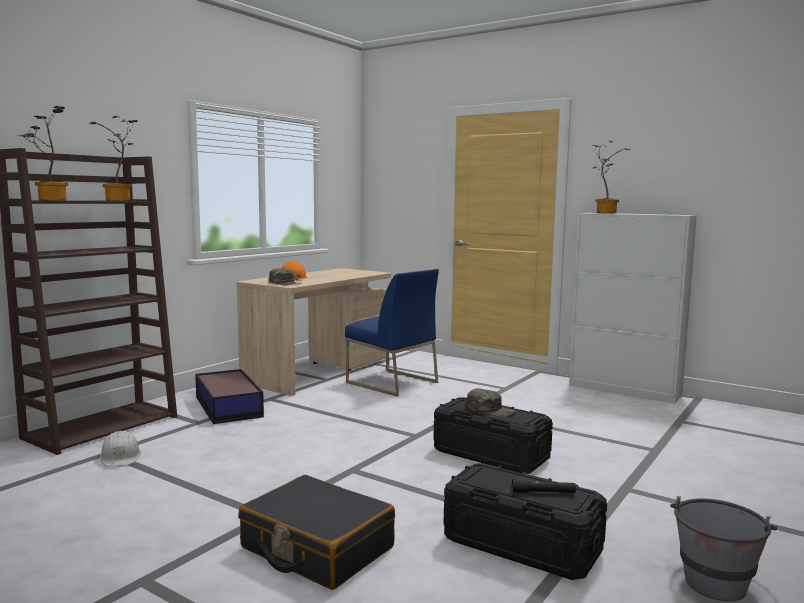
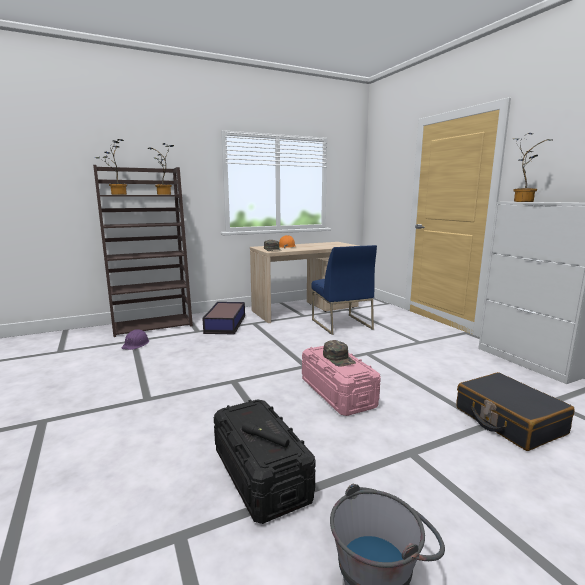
camera: 30 degrees right, 5 degrees up
(120, 457) = (136, 344): white hard hat -> purple hard hat
(316, 548) = (140, 430): black suitcase -> black suitcase (508, 421)
(490, 454) = (337, 392): black storage box -> pink storage box

